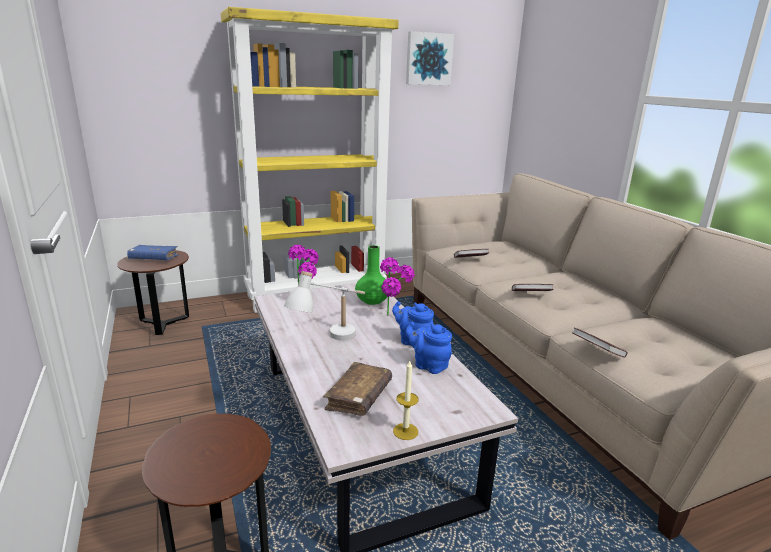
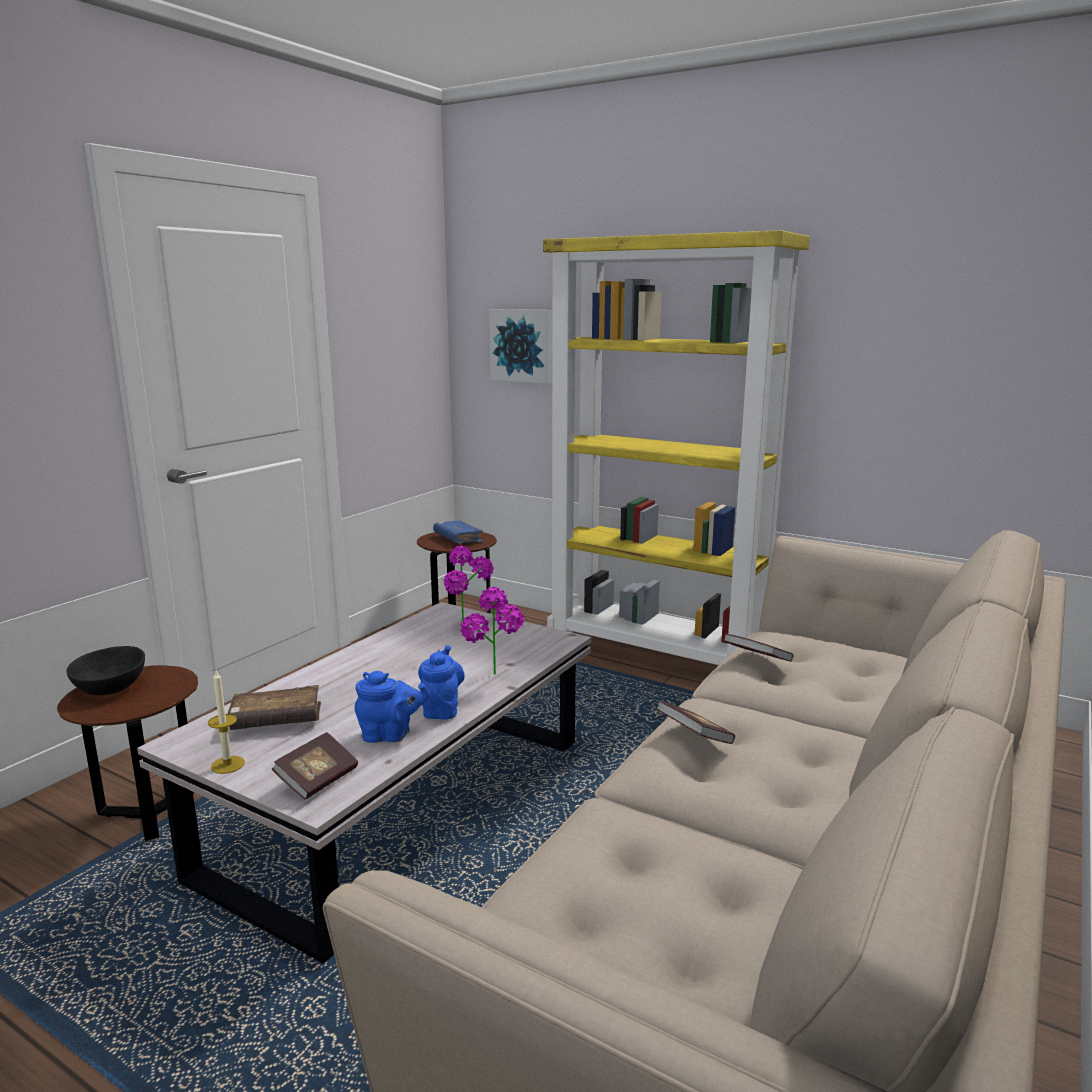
camera: 55 degrees right, 5 degrees down
(182, 463) = (110, 688): none -> black bowl
(331, 342) = (382, 669): white table lamp -> none
(372, 300) = (522, 653): green vase -> none
(428, 59) = (922, 290): picture -> picture (523, 345)
(428, 365) = (390, 735): blue teapot -> blue teapot turned 90 degrees clockwise
(597, 351) = (553, 838): book -> book (317, 780)

